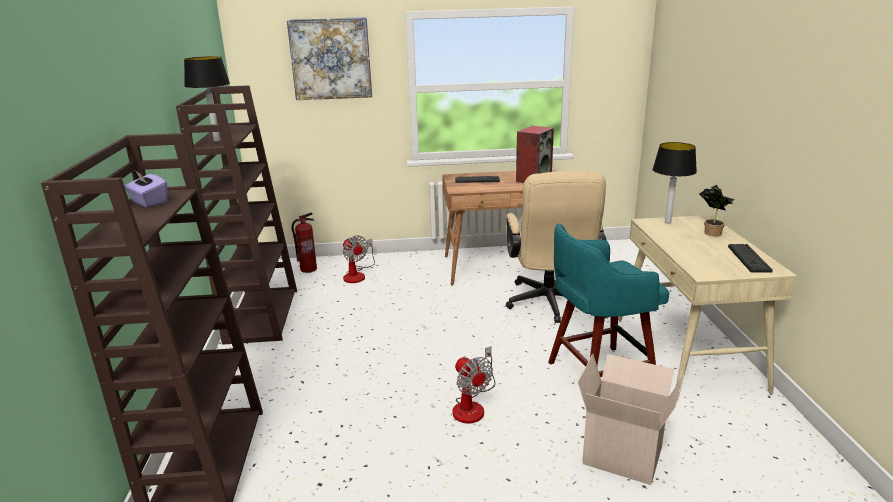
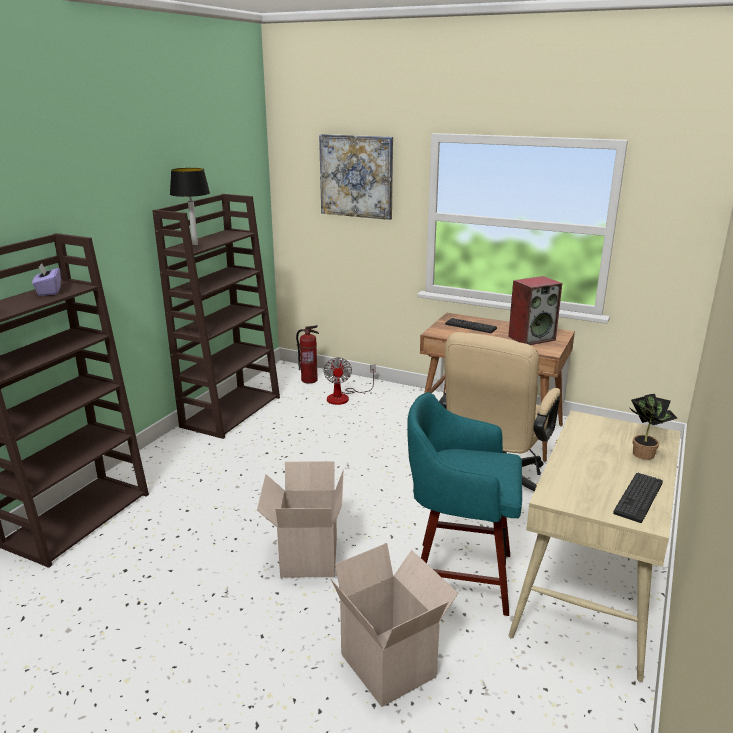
camera: 30 degrees right, 0 degrees up
(472, 405) = (307, 556): fan -> cardboard box
(667, 222) = (608, 425): table lamp -> none

